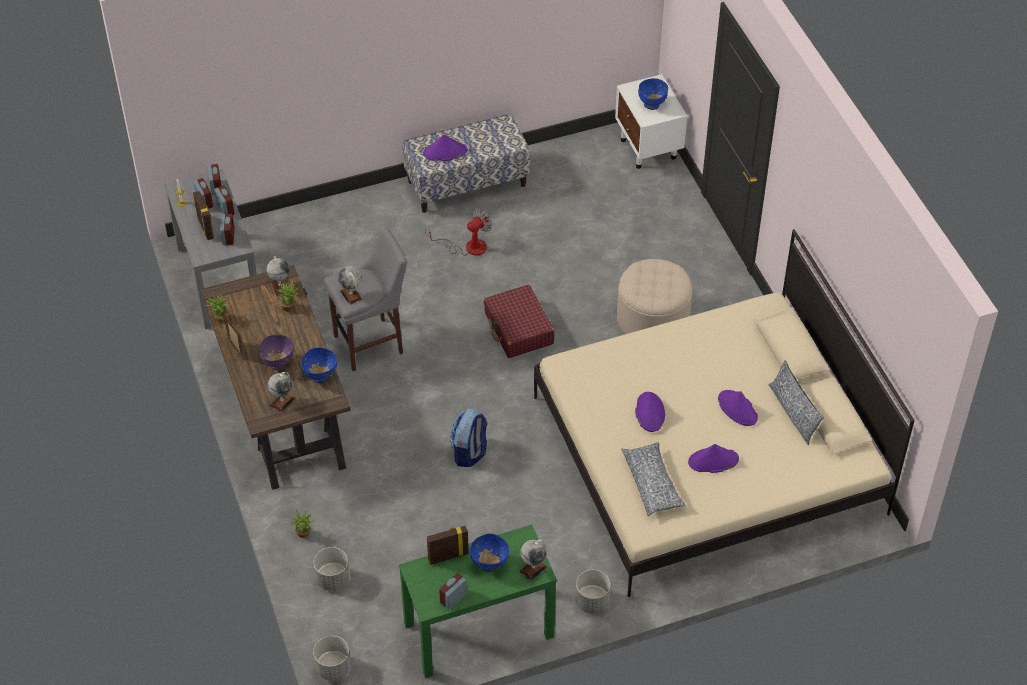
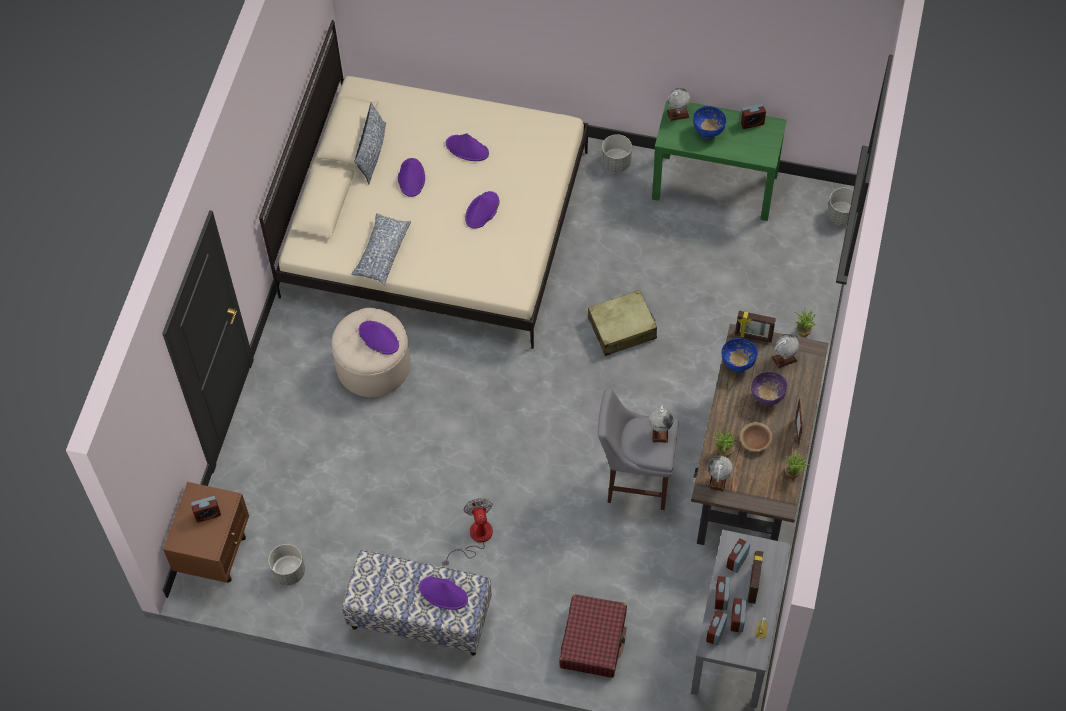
camera: 145 degrees left, 10 degrees up
(267, 327) = (755, 441): none -> brown bowl
(333, 579) = (801, 283): grey planter -> grey planter (288, 572)
(448, 556) = (734, 155): picture frame -> picture frame (753, 337)
(468, 247) = (475, 538): fan -> fan turned 90 degrees clockwise
(469, 452) = (622, 329): backpack -> beige suitcase
(518, 329) = (495, 421): red suitcase -> red suitcase (593, 640)
(647, 285) = (378, 338): none -> purple hat
(648, 149) = (215, 553): white nightstand -> brown nightstand
(652, 105) = (207, 514): blue bowl -> alarm clock
(652, 483) = (527, 156): pillow -> pillow (381, 253)

